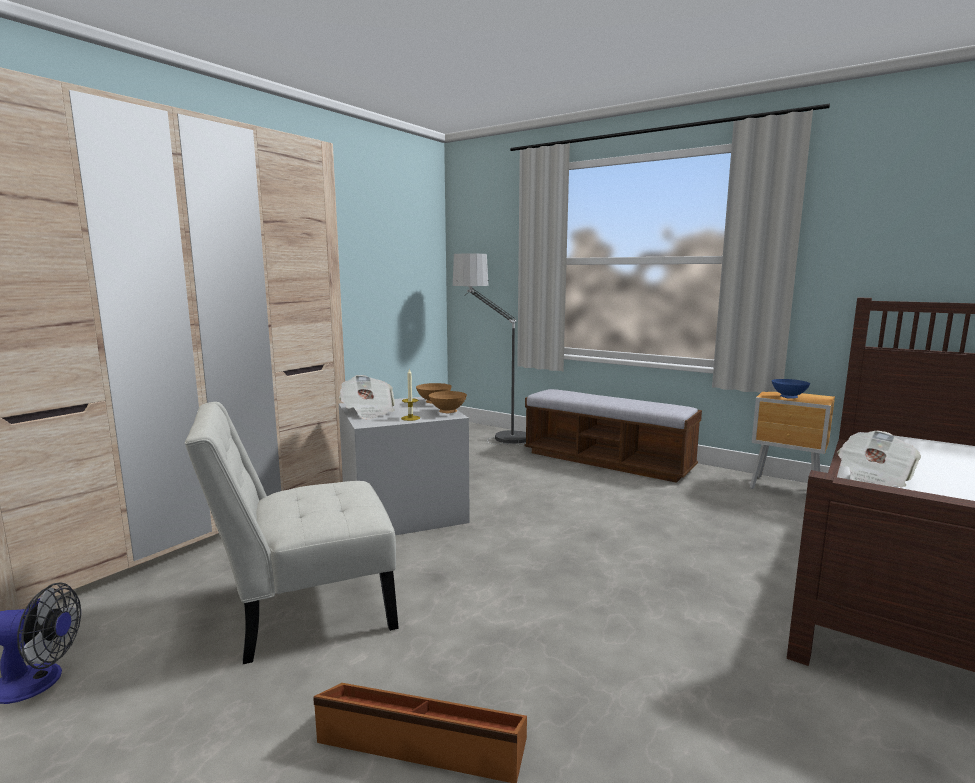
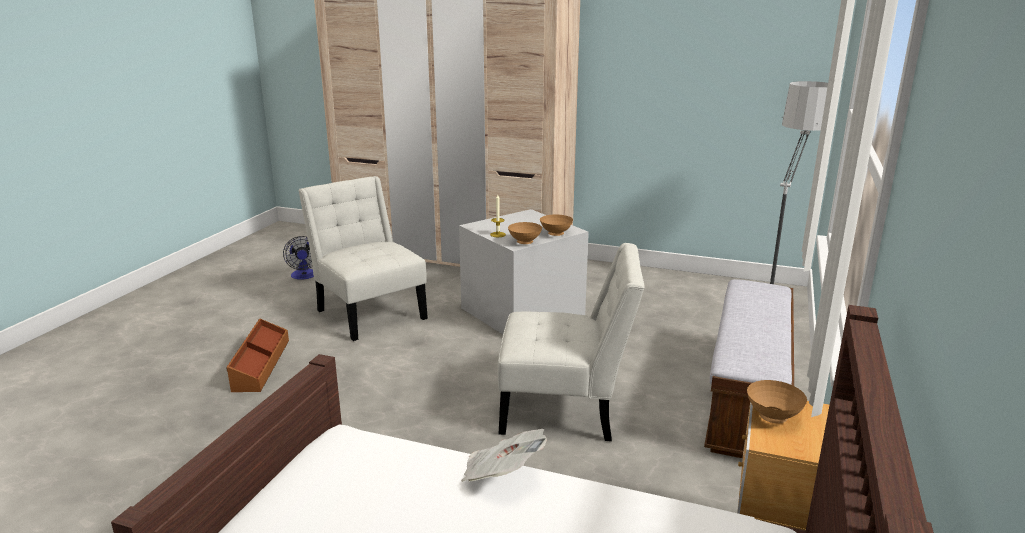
camera: 75 degrees right, 10 degrees up
(368, 412) = (508, 221): newspaper -> none
(614, 517) = (566, 409): none -> white chair
(788, 398) = (772, 417): blue bowl -> brown bowl

